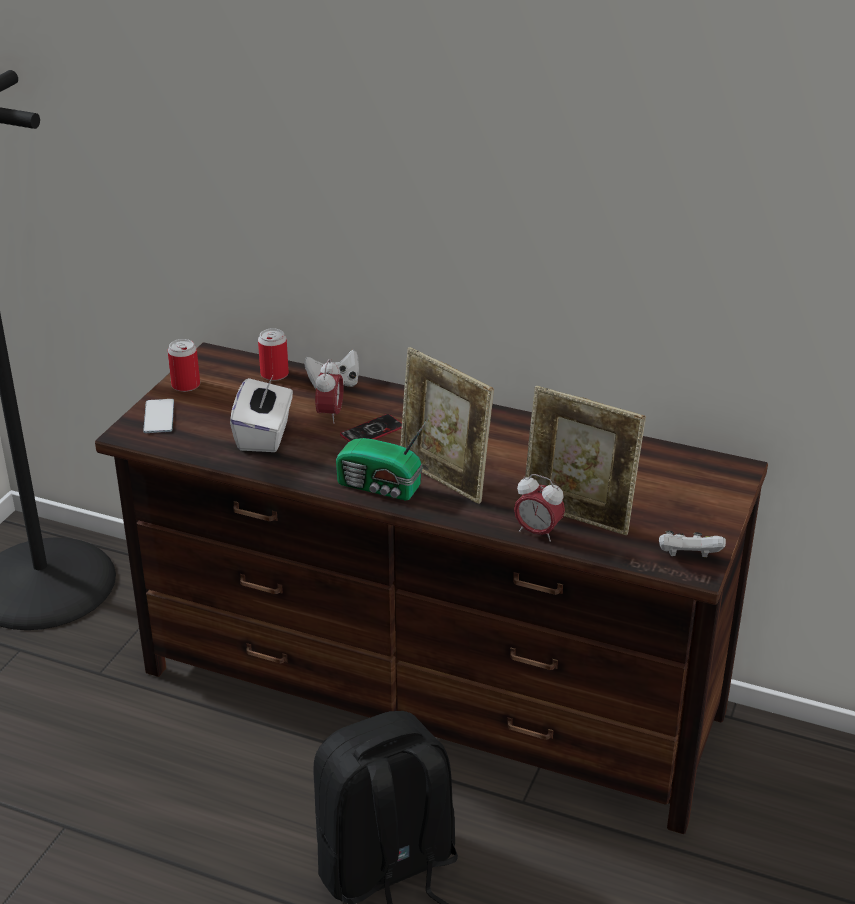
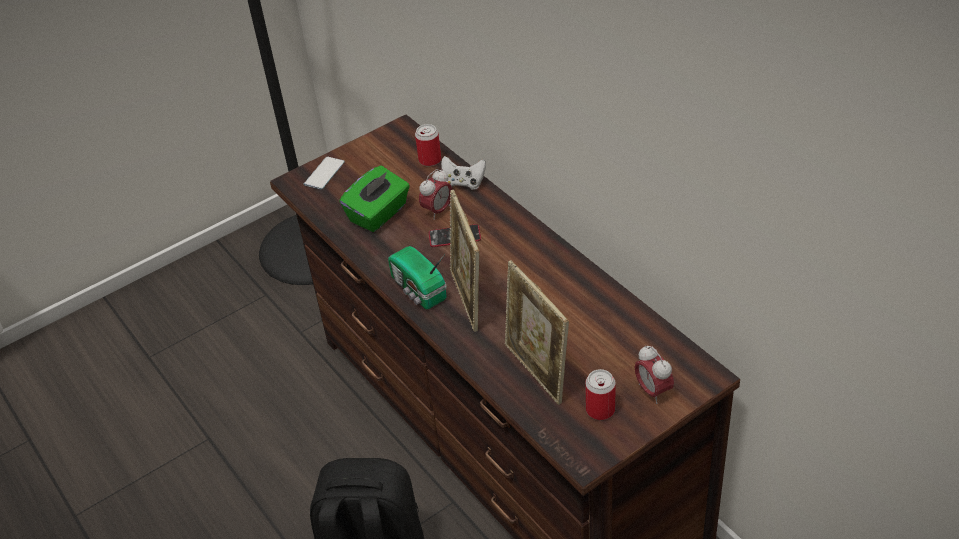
camera: 35 degrees right, 10 degrees up
(186, 385) = (363, 151): can -> can (600, 410)
(264, 435) = (379, 214): white tissue box -> green tissue box
(537, 532) = (494, 375): alarm clock -> alarm clock (653, 391)
(688, 557) = (588, 445): white game controller -> none

